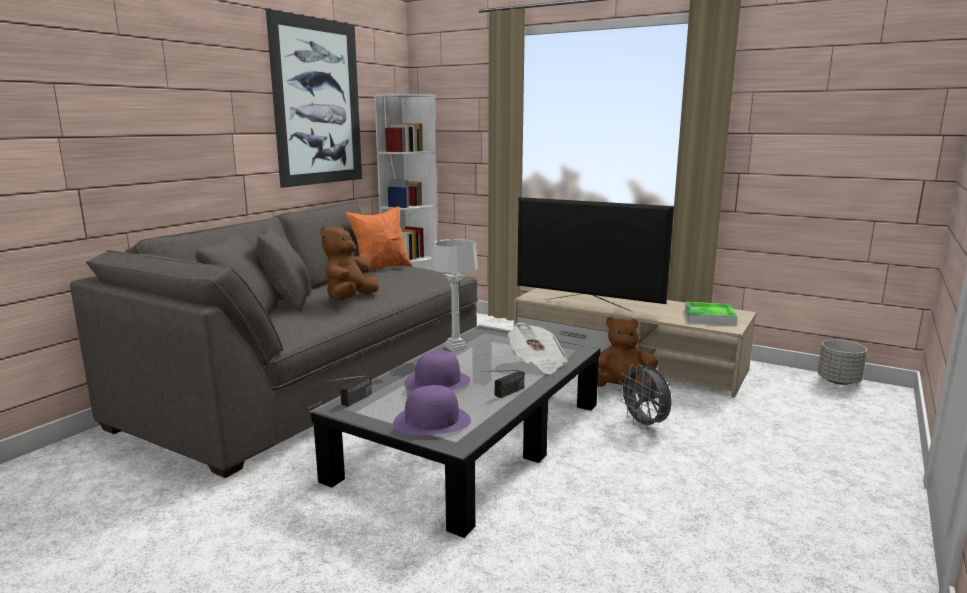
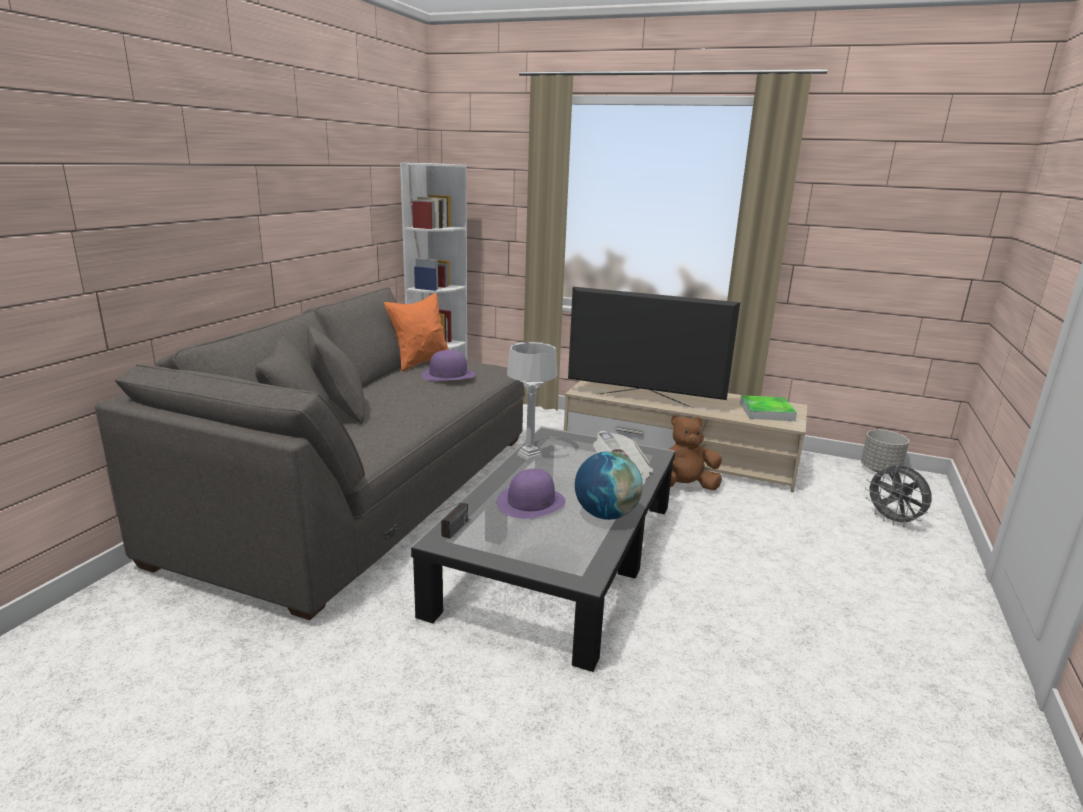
camera: 10 degrees left, 5 degrees up
(318, 103) = (344, 174): picture -> none
(350, 299) = (409, 405): brown plush toy -> none
(431, 421) = (547, 552): purple hat -> purple hat (448, 375)
(503, 395) = (606, 515): radio -> globe
(644, 424) = (721, 528): grey fan -> grey fan (893, 521)

